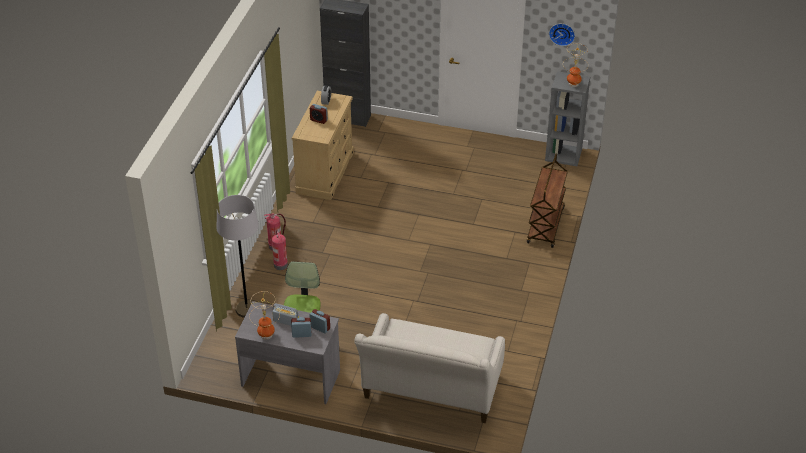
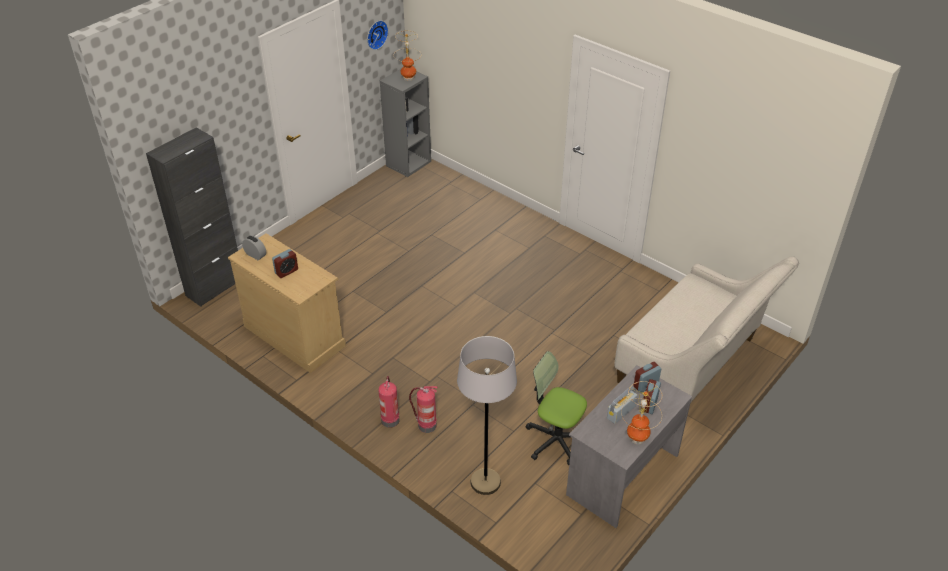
camera: 65 degrees left, 0 degrees up
(546, 226) = (500, 208): brown cart -> none

